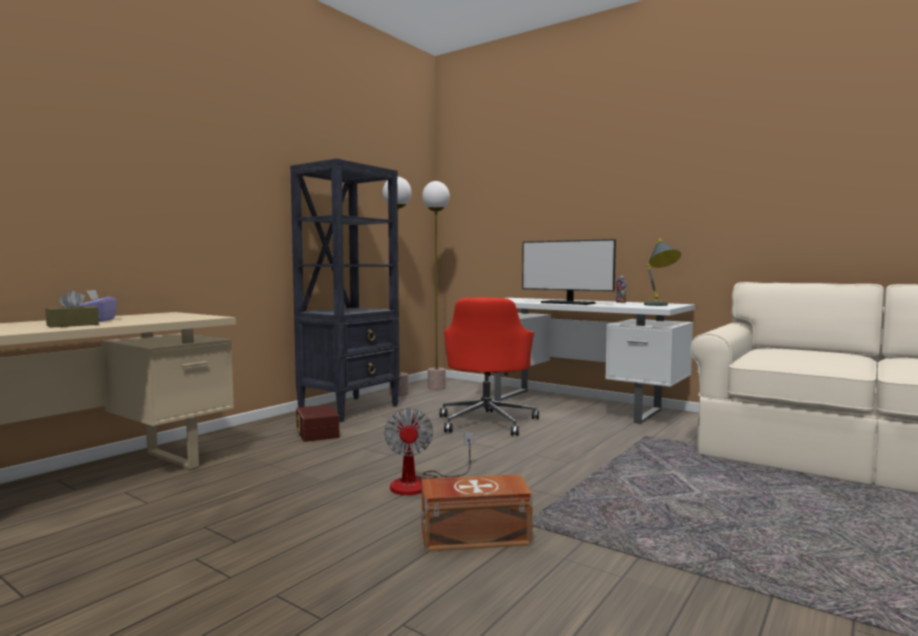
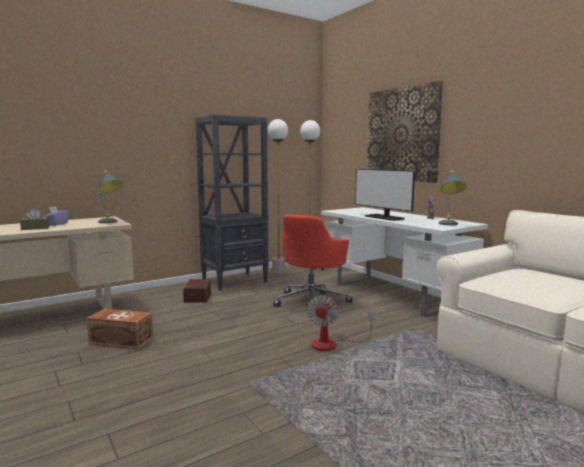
camera: 20 degrees right, 5 degrees up
(194, 316) = (111, 222): none -> grey table lamp
(420, 484) = (217, 343): fan -> fan (332, 344)
(473, 535) = (207, 385): brown storage box -> brown storage box (121, 340)
(567, 201) = (402, 134): none -> picture

